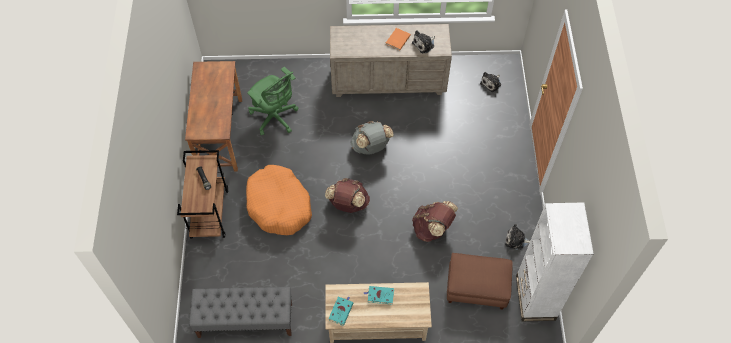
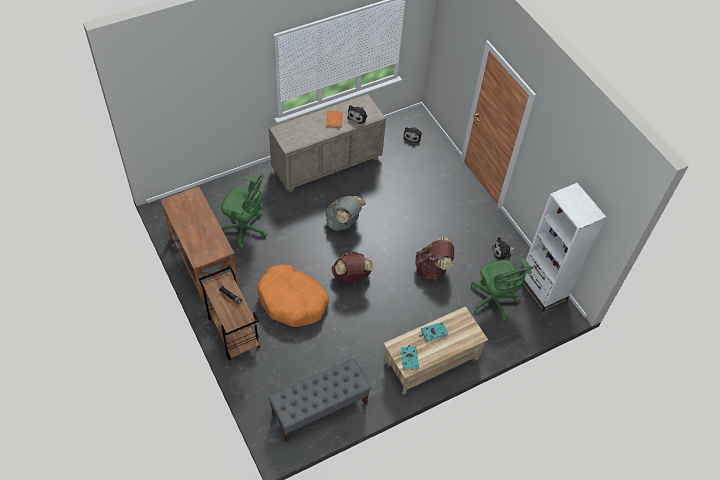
camera: 30 degrees left, 5 degrees down
(476, 288) = (494, 301): brown ottoman -> green office chair

